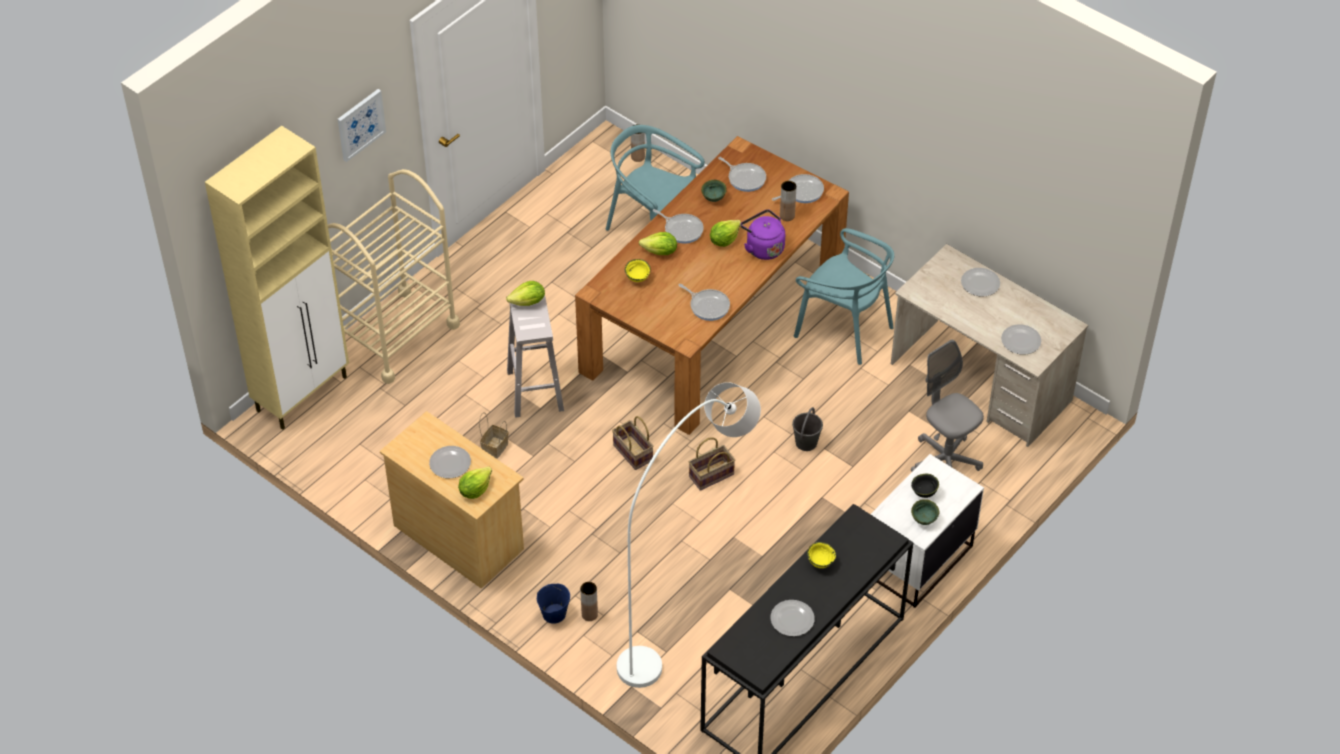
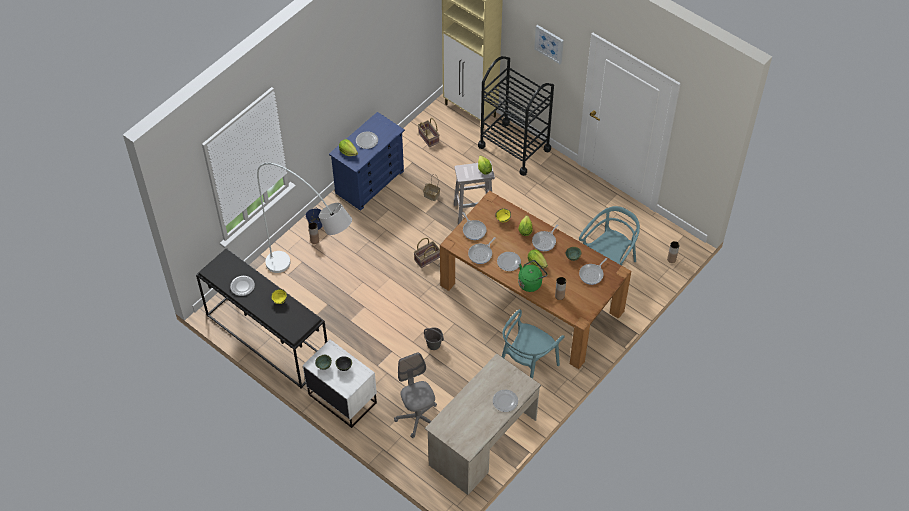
camera: 90 degrees right, 5 degrees up
(396, 335) = (514, 148): beige cart -> black cart
(458, 536) = (370, 182): beige dresser -> blue dresser
(711, 476) = (409, 296): basket -> basket (428, 138)
(763, 247) = (531, 282): purple kettle -> green kettle
(802, 192) = (581, 304): frying pan -> frying pan (473, 230)
(945, 462) = (417, 418): grey office chair -> grey office chair turned 75 degrees counterclockwise
(1021, 340) = (455, 420): plate -> plate (509, 262)

